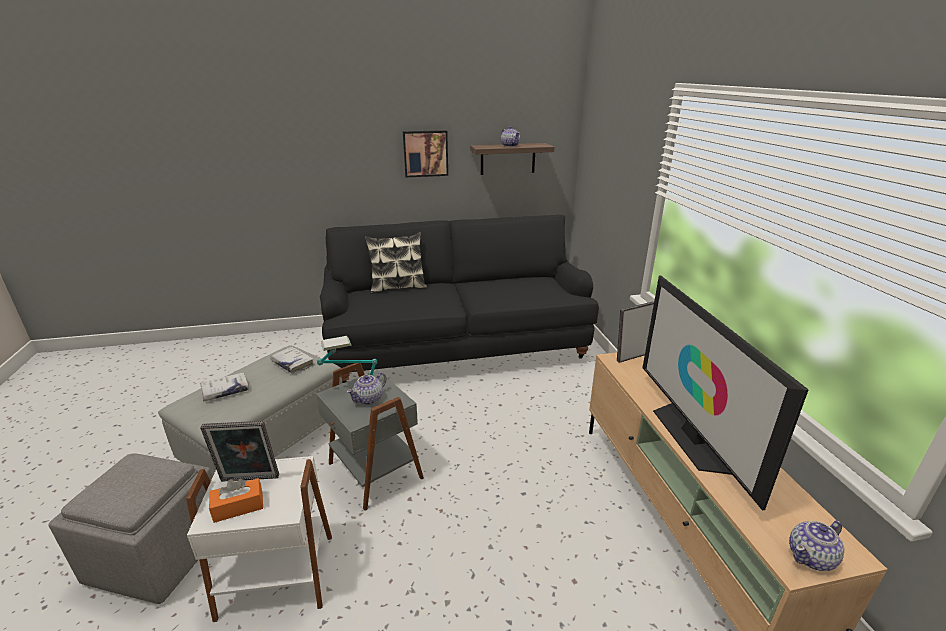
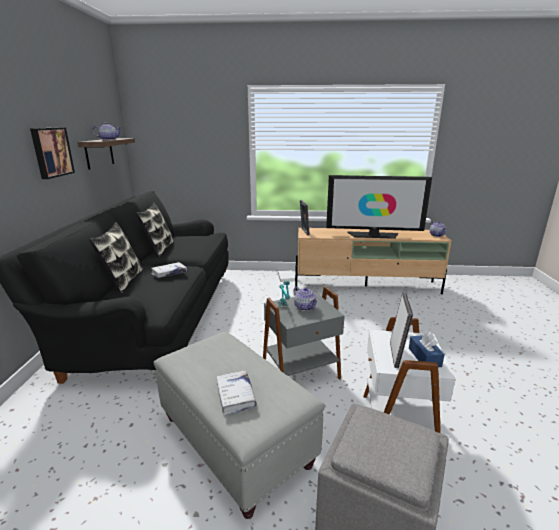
camera: 75 degrees left, 5 degrees down
(238, 507) = (424, 357): orange tissue box -> blue tissue box
(292, 364) = (207, 353): white book -> white book (169, 273)
(492, 280) = (159, 249): none -> pillow

